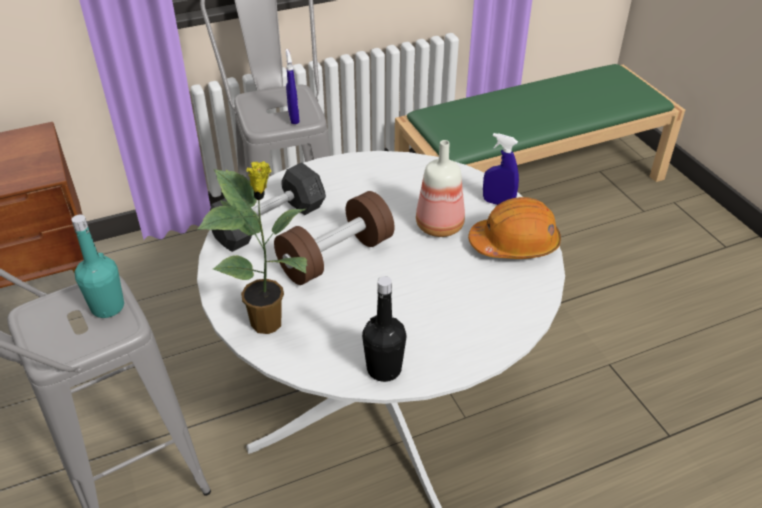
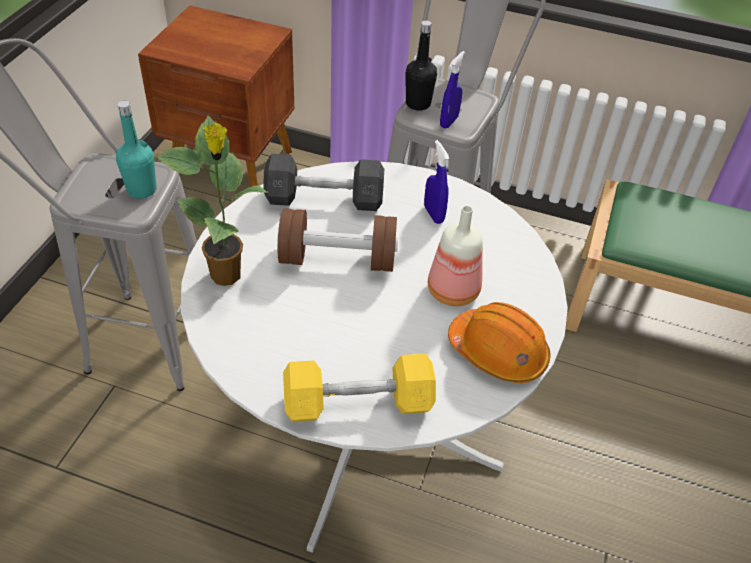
camera: 40 degrees right, 5 degrees up
(384, 369) = (257, 372): black bottle -> black bottle (418, 104)
(476, 337) = (358, 403): none -> yellow dumbbell
(498, 203) = (533, 306): blue spray bottle -> blue spray bottle (433, 214)

